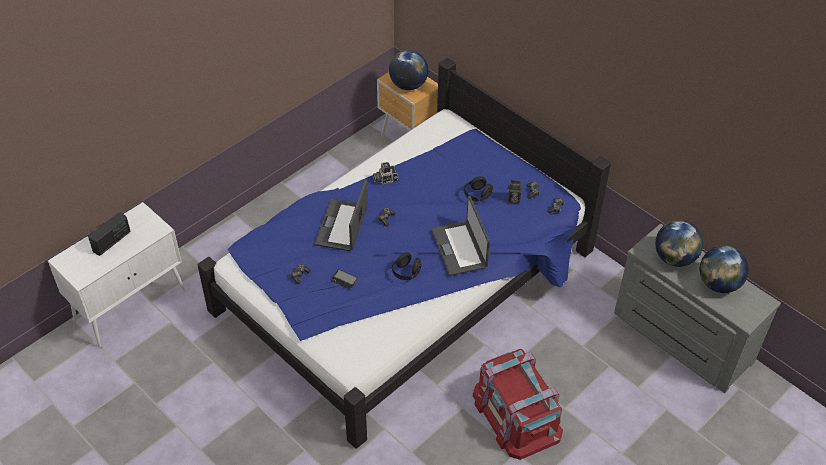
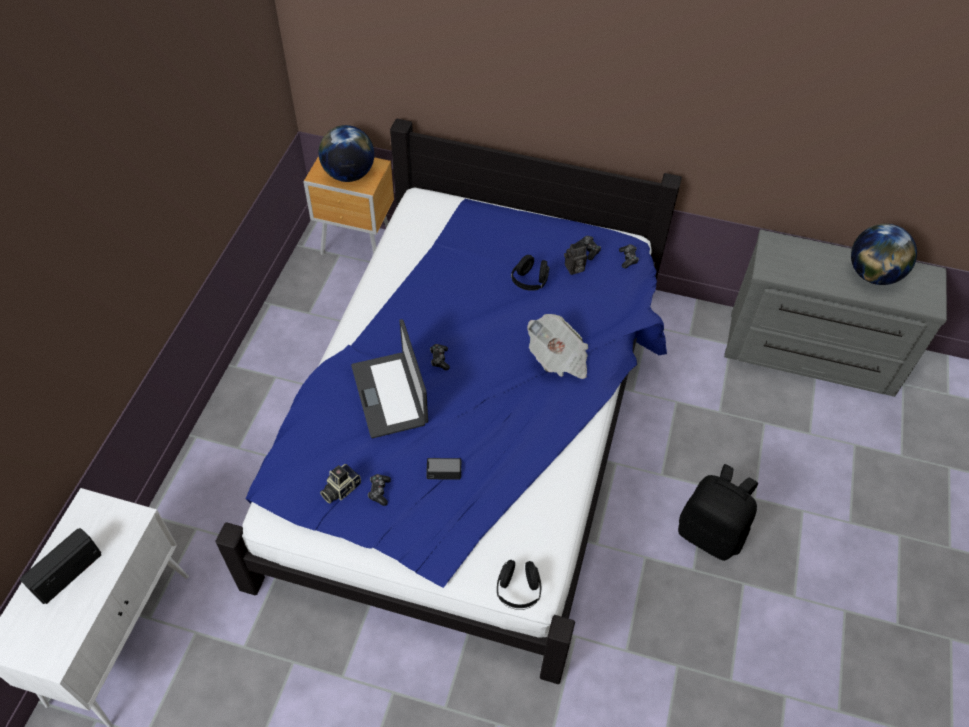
camera: 30 degrees left, 5 degrees up
(112, 241) = (68, 573): radio -> radio turned 150 degrees counterclockwise
(385, 179) = (401, 307): camera -> camera (340, 489)
(406, 273) = (516, 422): black headphones -> black headphones (518, 590)
(460, 248) = (558, 359): laptop -> newspaper
(517, 414) = (710, 533): red storage box -> black backpack
(674, 258) = (806, 264): globe -> none

